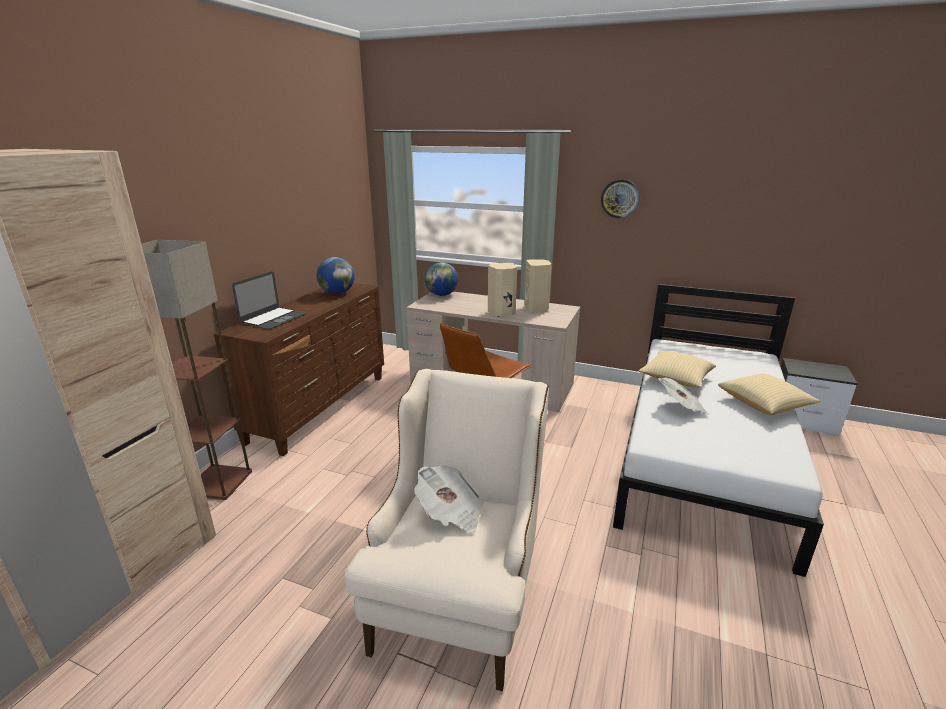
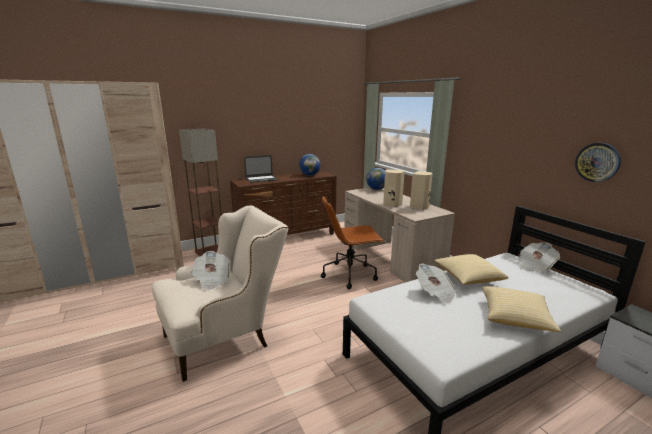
camera: 40 degrees right, 5 degrees down
(620, 198) = (495, 131): wall clock -> wall clock (597, 162)
(696, 346) = (535, 266): none -> newspaper

